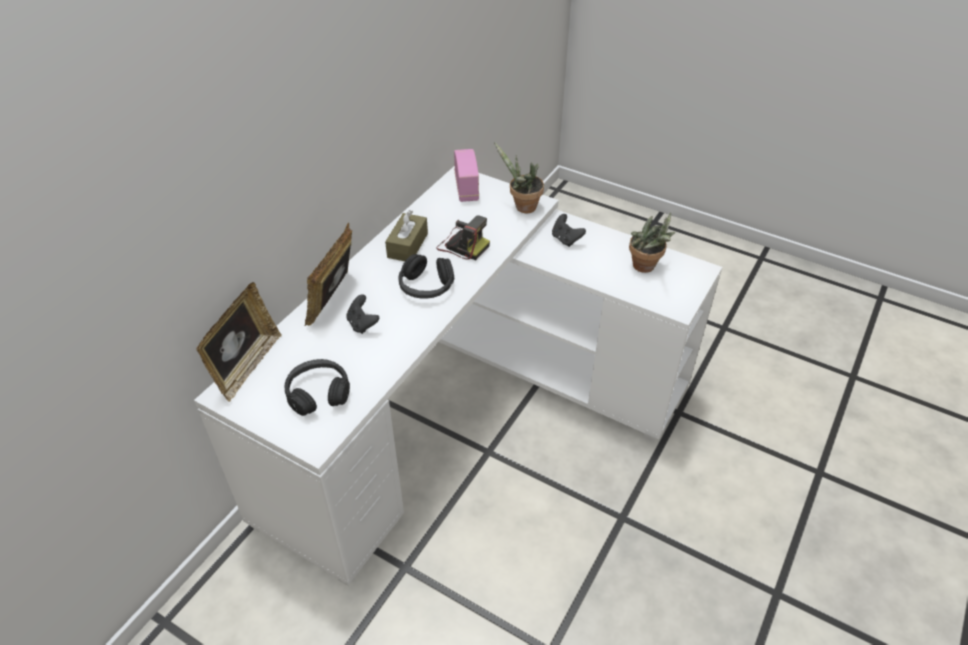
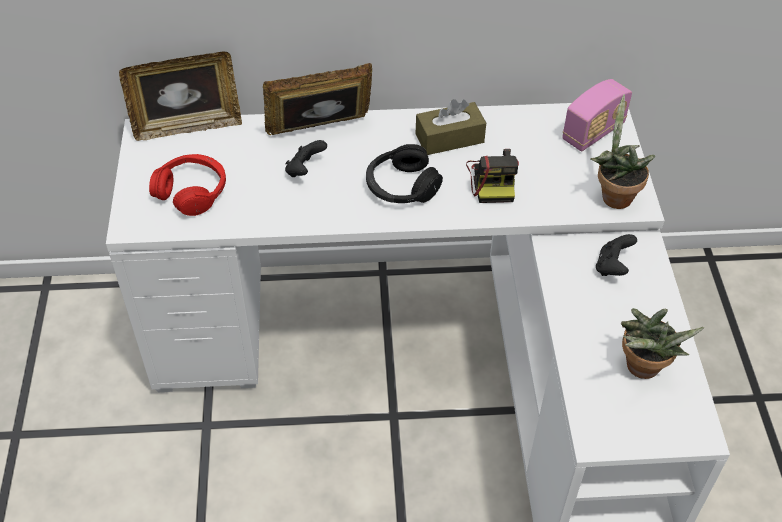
camera: 55 degrees right, 5 degrees up
(318, 393) = (192, 191): black headphones -> red headphones

